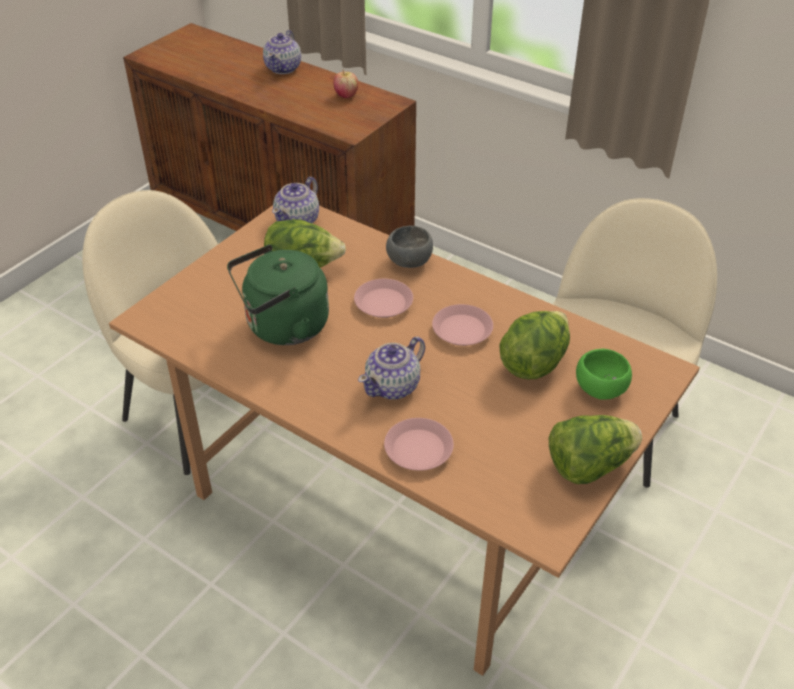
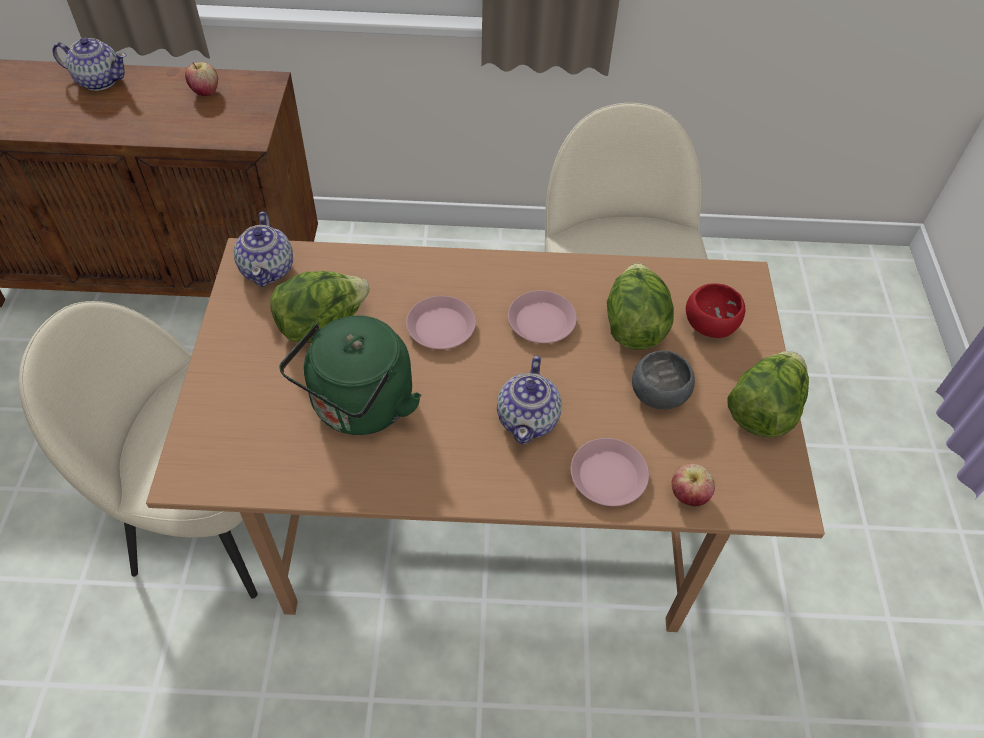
camera: 35 degrees left, 10 degrees up
(283, 68) = (99, 80): teapot -> teapot turned 60 degrees counterclockwise
(410, 262) = (429, 267): grey bowl -> grey bowl (660, 395)
(469, 491) = (688, 496): none -> apple
(600, 390) = (710, 326): green bowl -> red bowl

